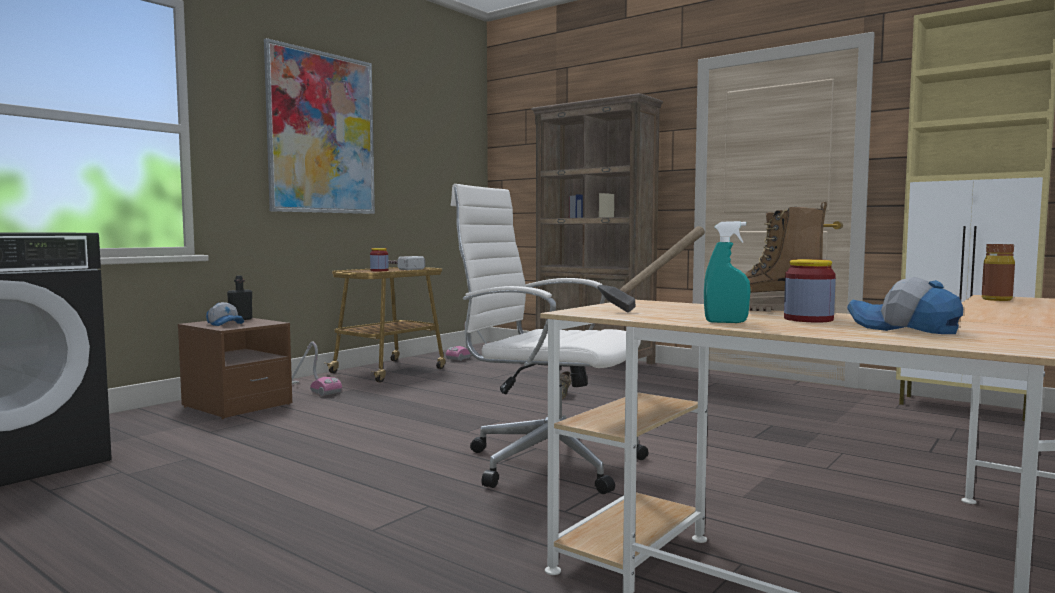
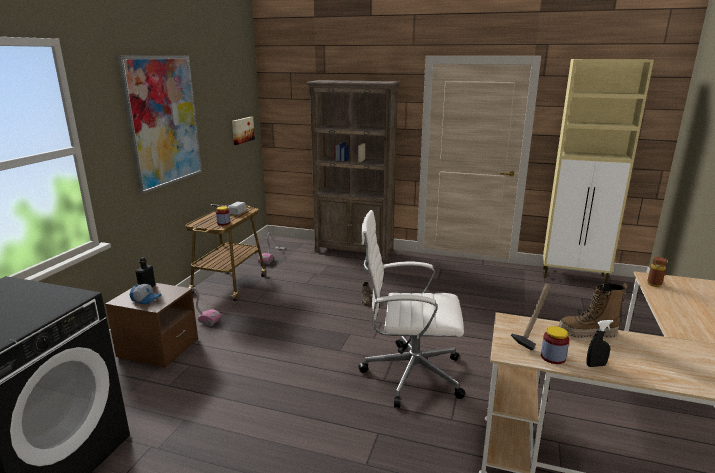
camera: 20 degrees left, 15 degrees up
(453, 181) = (242, 130): none -> picture
(726, 322) = (596, 365): turquoise spray bottle -> black spray bottle
(808, 319) = (622, 350): jar -> jar (553, 357)
(902, 329) = (674, 363): cap -> none

